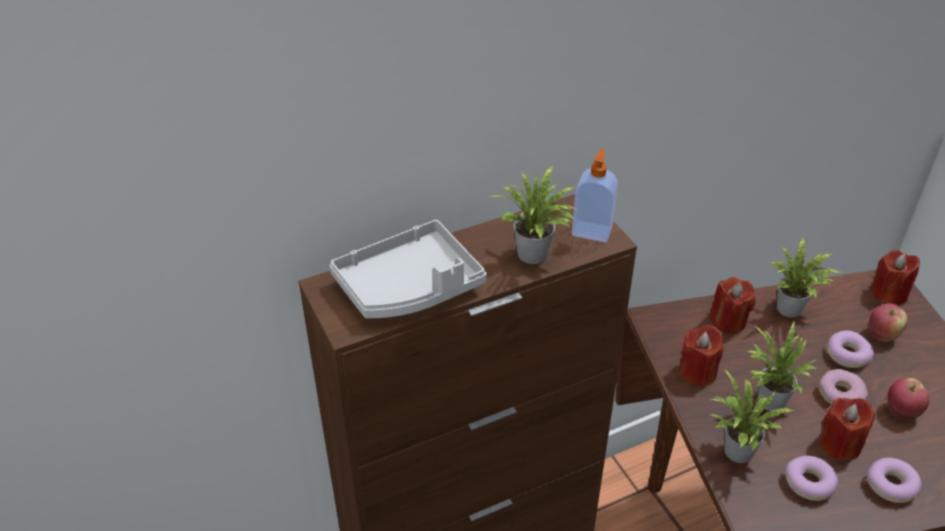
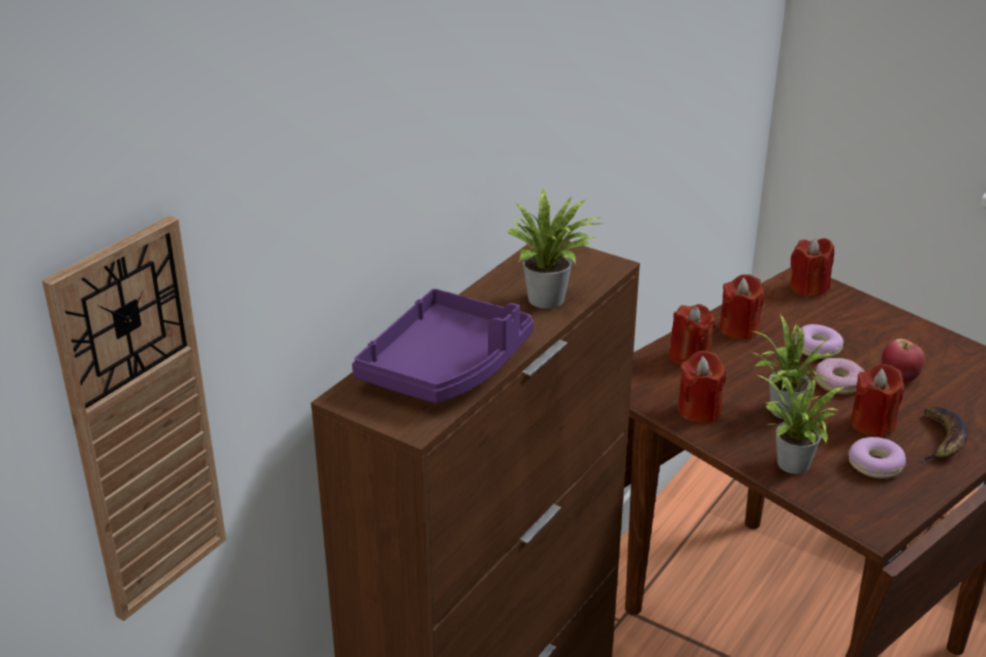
camera: 30 degrees left, 10 degrees down
(132, 268) = (141, 424): none -> wall clock
(409, 287) = (446, 367): grey tray -> purple tray
(592, 231) = (585, 263): soap dispenser -> none
(792, 310) = (738, 329): potted plant -> red candle
(882, 335) = (831, 323): apple -> none
(891, 485) = (941, 440): donut -> banana

